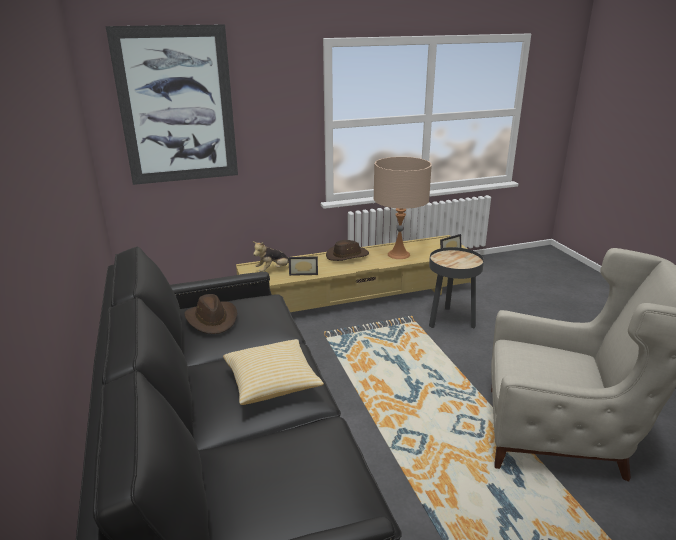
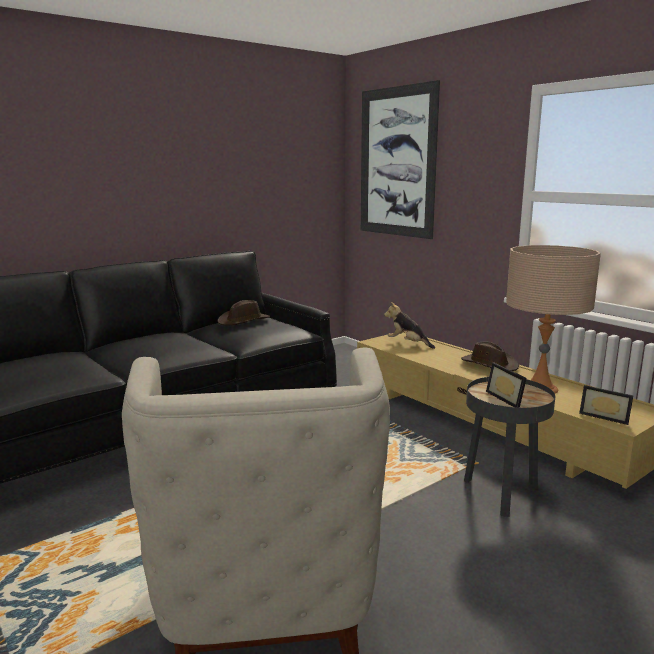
camera: 70 degrees right, 10 degrees down
(272, 383) = (152, 348): pillow -> none
(303, 273) = (418, 354): picture frame -> picture frame (508, 399)

